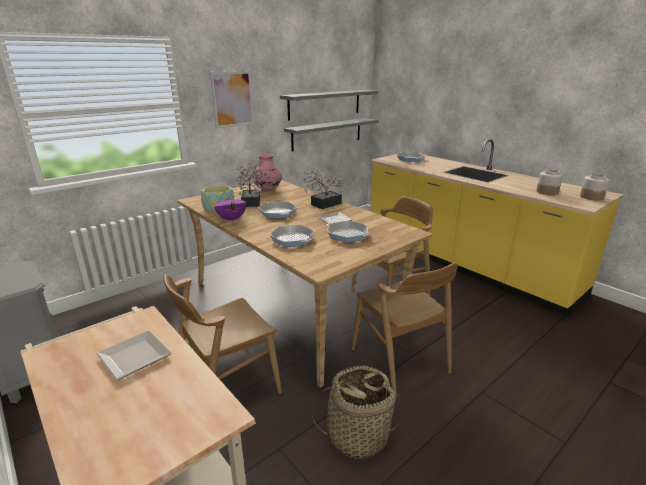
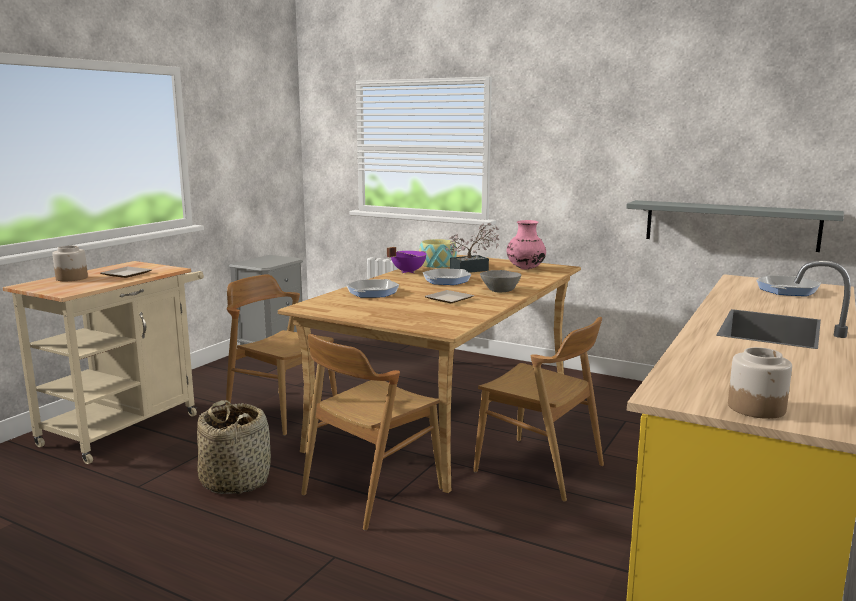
camera: 70 degrees right, 10 degrees down
(232, 99) = (556, 150): picture -> none
(323, 205) = (500, 290): potted plant -> grey bowl
(325, 104) = (730, 173): grey shelf -> none
(347, 235) = (405, 307): frying pan -> none
(547, 192) = (724, 373): jar -> jar (72, 278)

